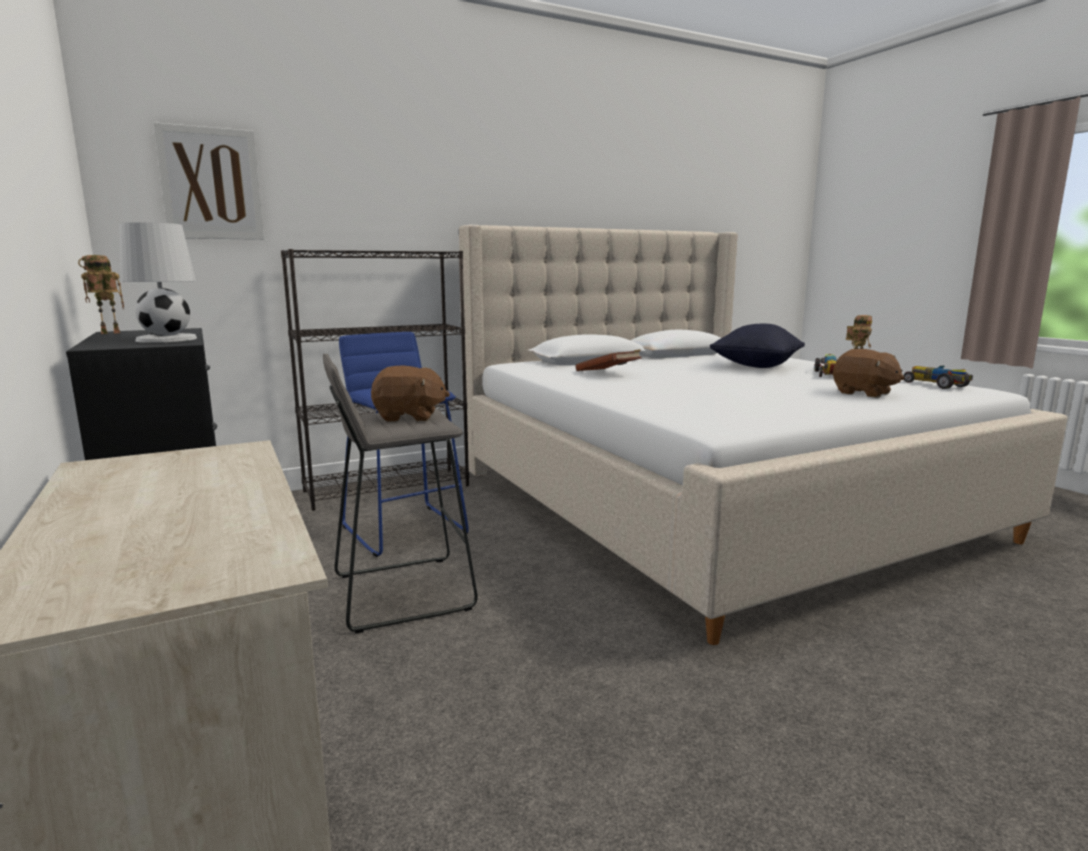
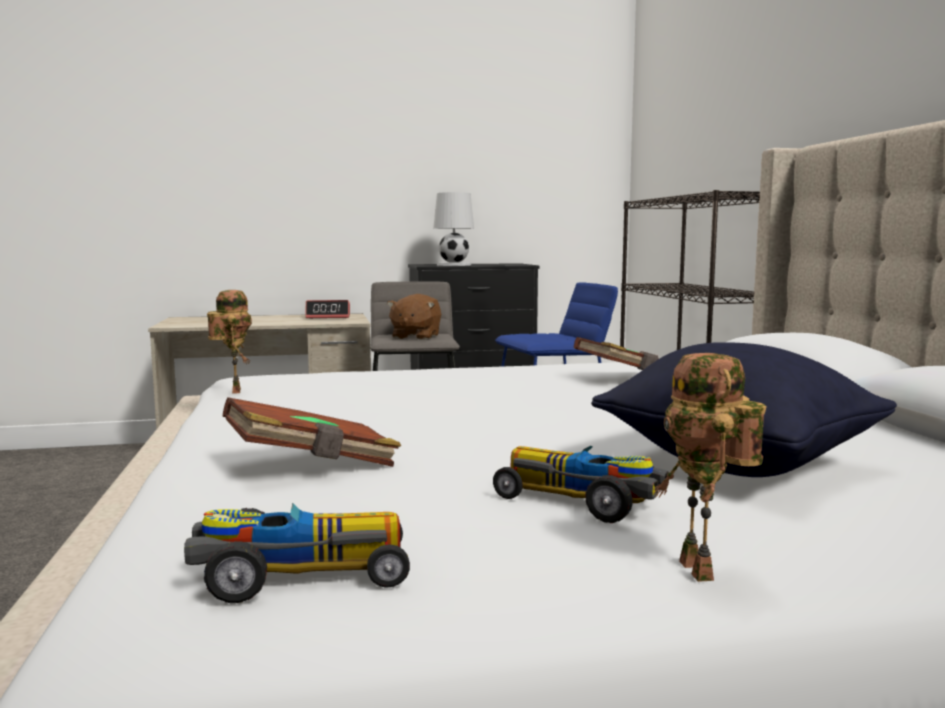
camera: 105 degrees right, 5 degrees down
(109, 333) = (503, 263): toy robot -> toy robot (233, 391)
(137, 471) = (328, 317): none -> alarm clock
(211, 184) = (669, 145): picture -> none
(864, 393) = (312, 465): brown plush toy -> brown book

